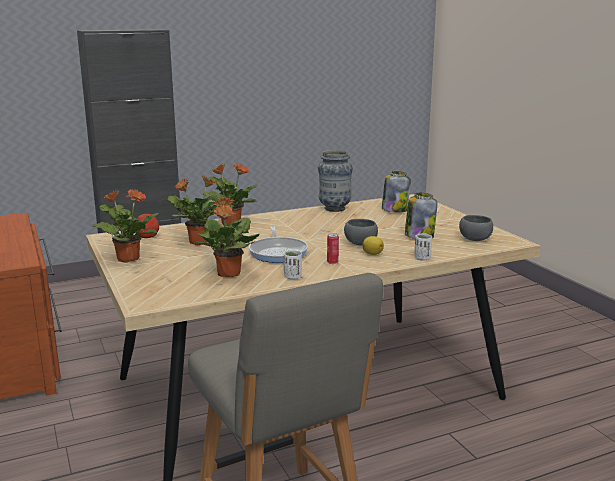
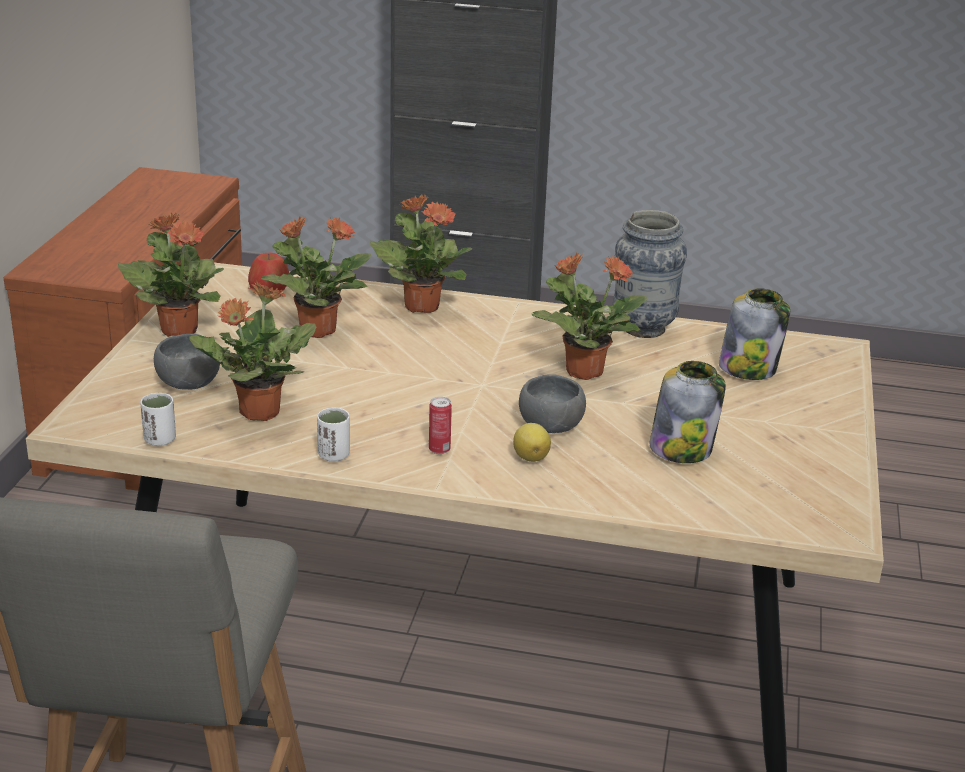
camera: 35 degrees right, 10 degrees up
(278, 252) = (393, 396): frying pan -> none
(338, 225) = (583, 371): none -> potted plant
(422, 258) = (599, 500): white cup -> white cup (160, 440)
(474, 240) = (771, 496): grey bowl -> grey bowl (186, 384)

